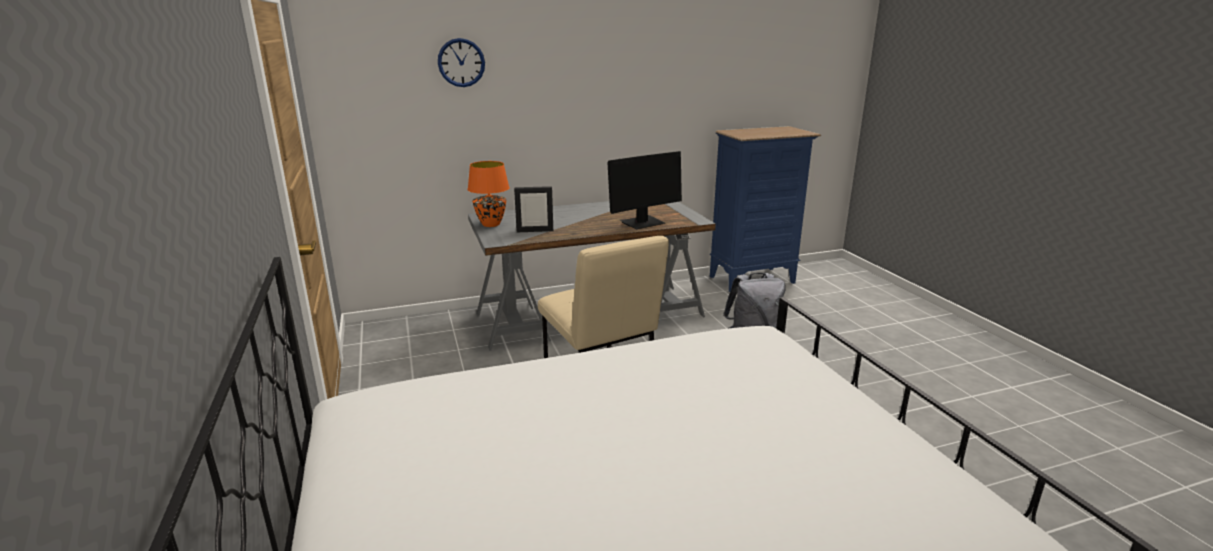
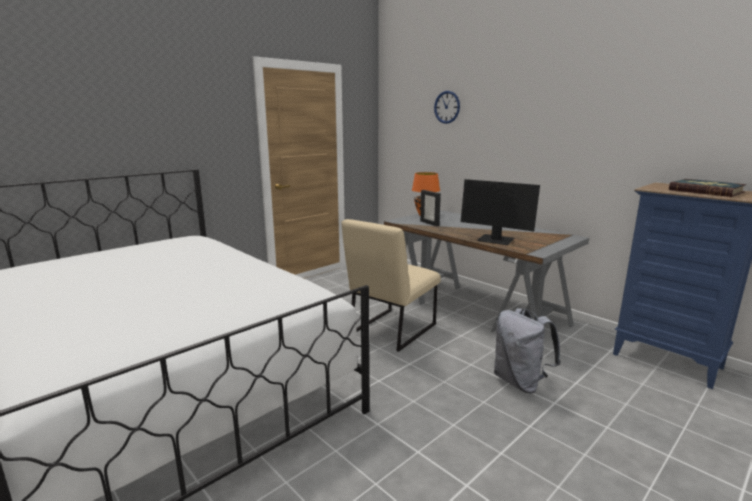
camera: 65 degrees right, 5 degrees down
(770, 132) = (706, 191): none -> book

